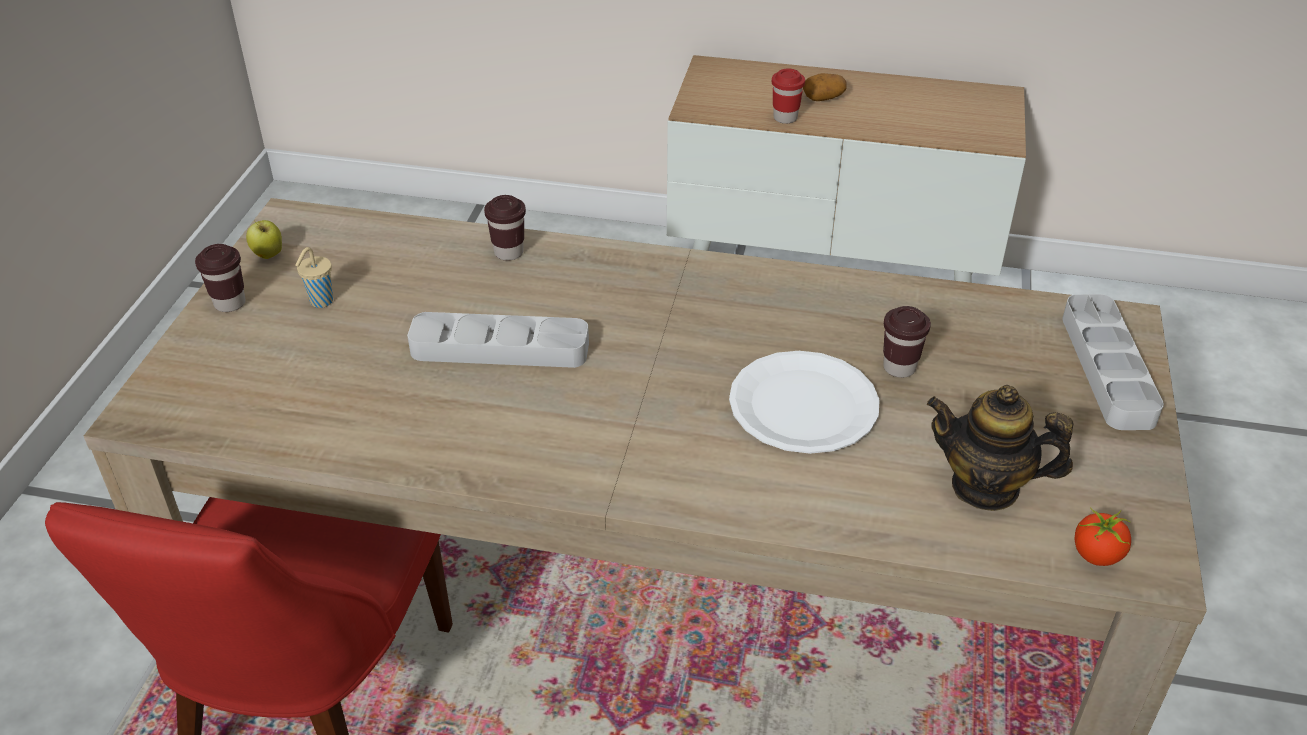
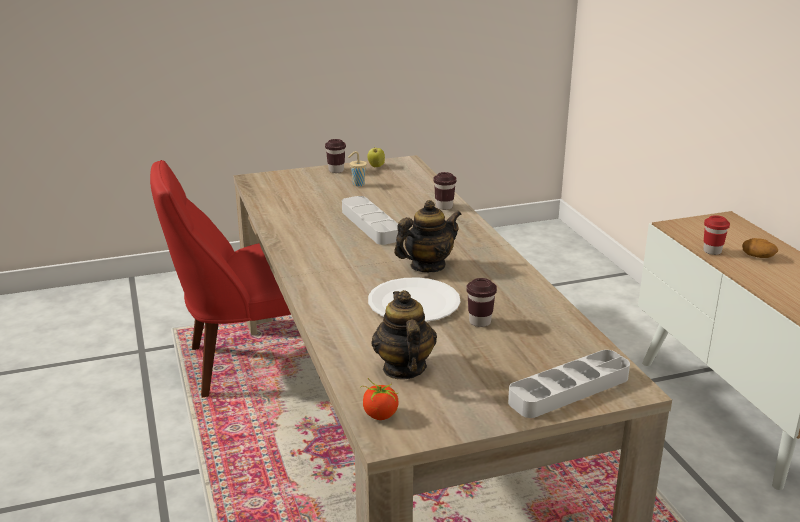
camera: 60 degrees right, 15 degrees down
(698, 348) = (427, 266): none -> teapot

